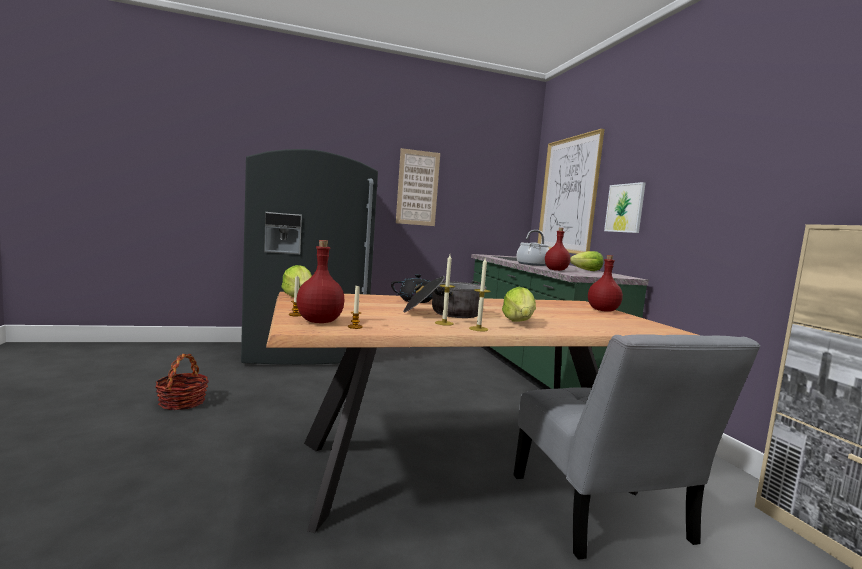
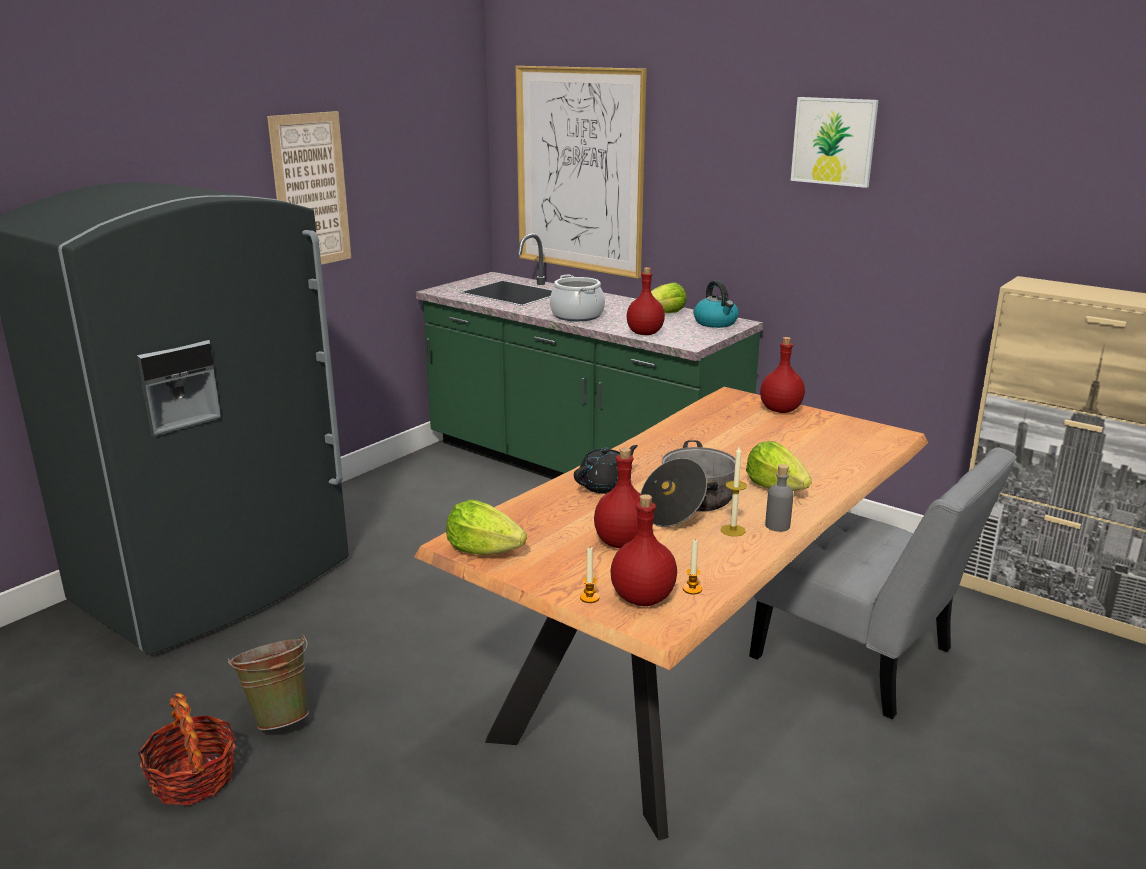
camera: 35 degrees left, 15 degrees up
(246, 398) = (279, 716): none -> green bucket
(369, 311) = (623, 543): none -> red bottle
(478, 329) = (777, 526): candle -> grey bottle
(613, 275) = (716, 323): none -> kettle
(625, 208) = (705, 210): picture -> picture (834, 141)

